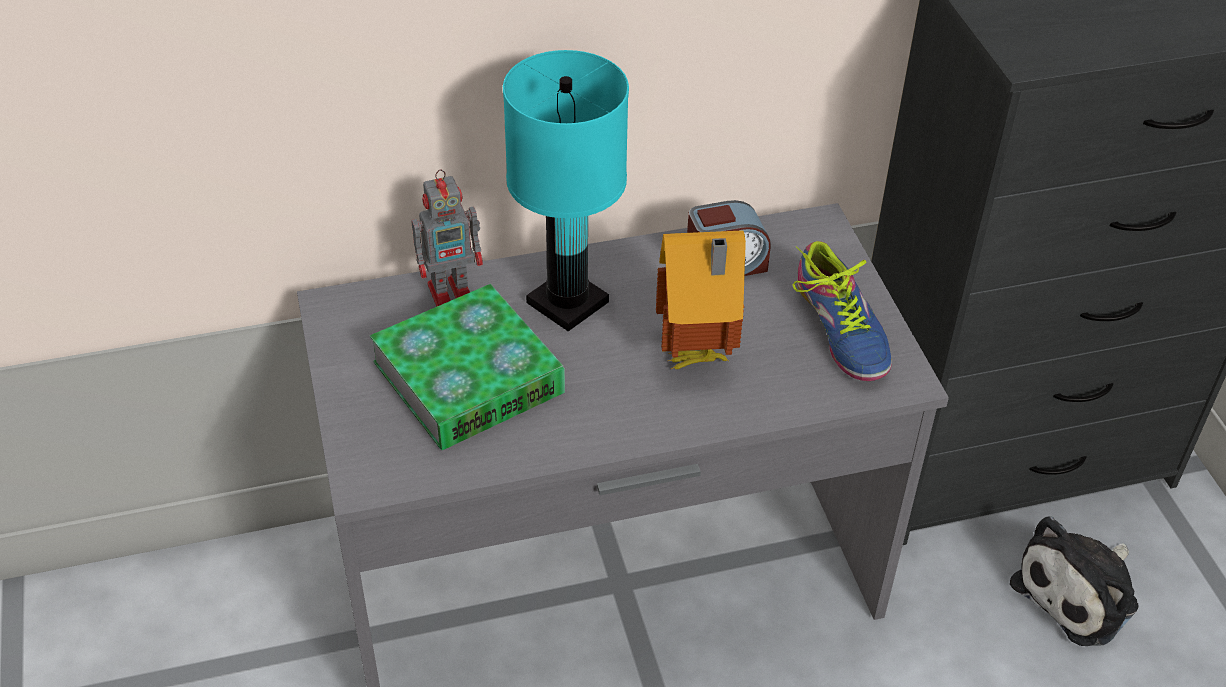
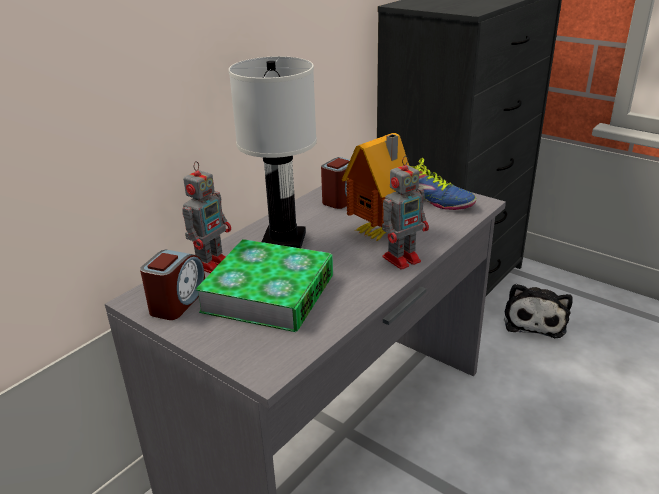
camera: 35 degrees left, 15 degrees down
(367, 332) = (177, 301): none -> alarm clock
(566, 302) = (283, 241): turquoise table lamp -> white table lamp
(677, 416) = (403, 258): none -> toy robot

